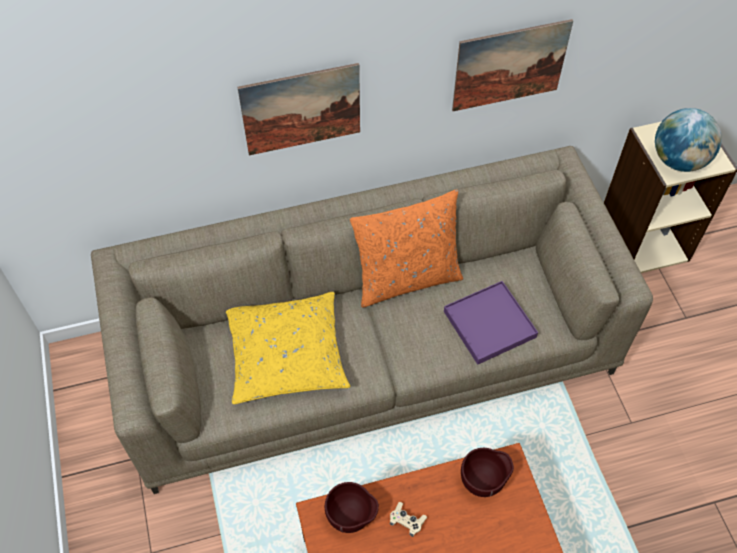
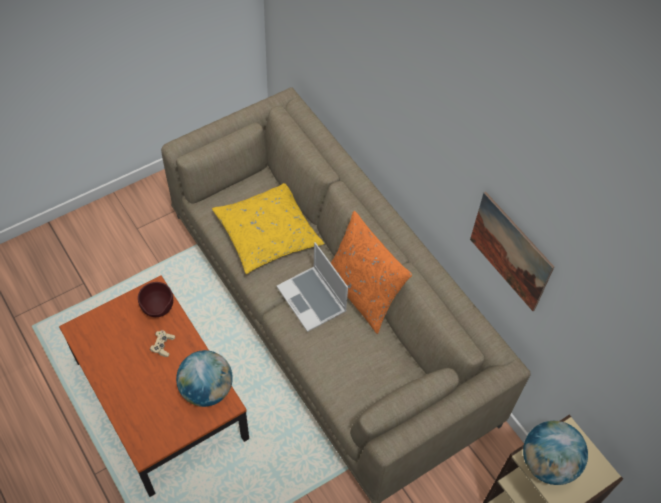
camera: 70 degrees right, 0 degrees up
(301, 109) = (398, 128): picture -> none
(399, 330) = (312, 300): none -> laptop
(484, 481) = (207, 390): brown bowl -> globe
(489, 324) = (340, 361): purple tray -> none

